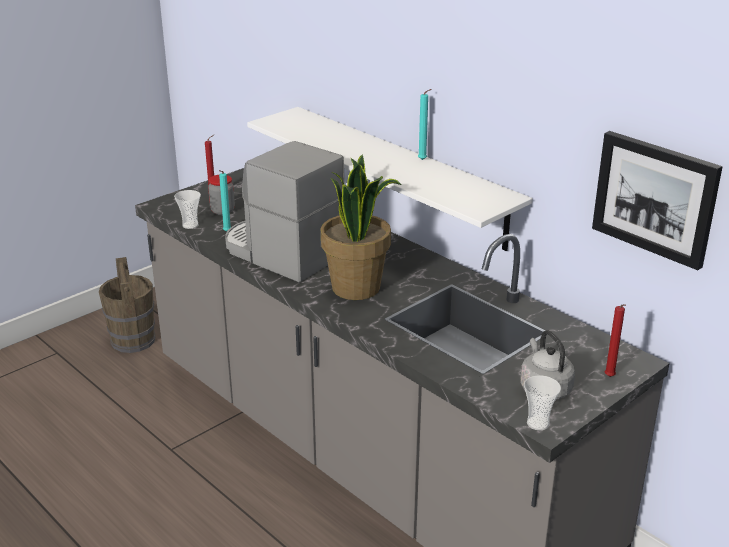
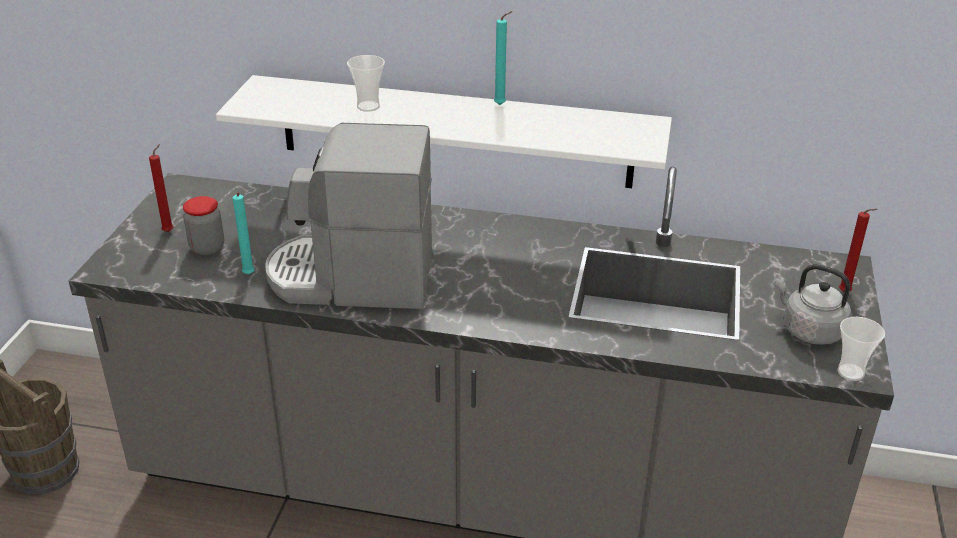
camera: 35 degrees left, 5 degrees up
(190, 225) = (187, 283): cup -> cup (368, 106)
(357, 288) = (494, 290): potted plant -> none
(655, 198) = (850, 81): picture -> none

